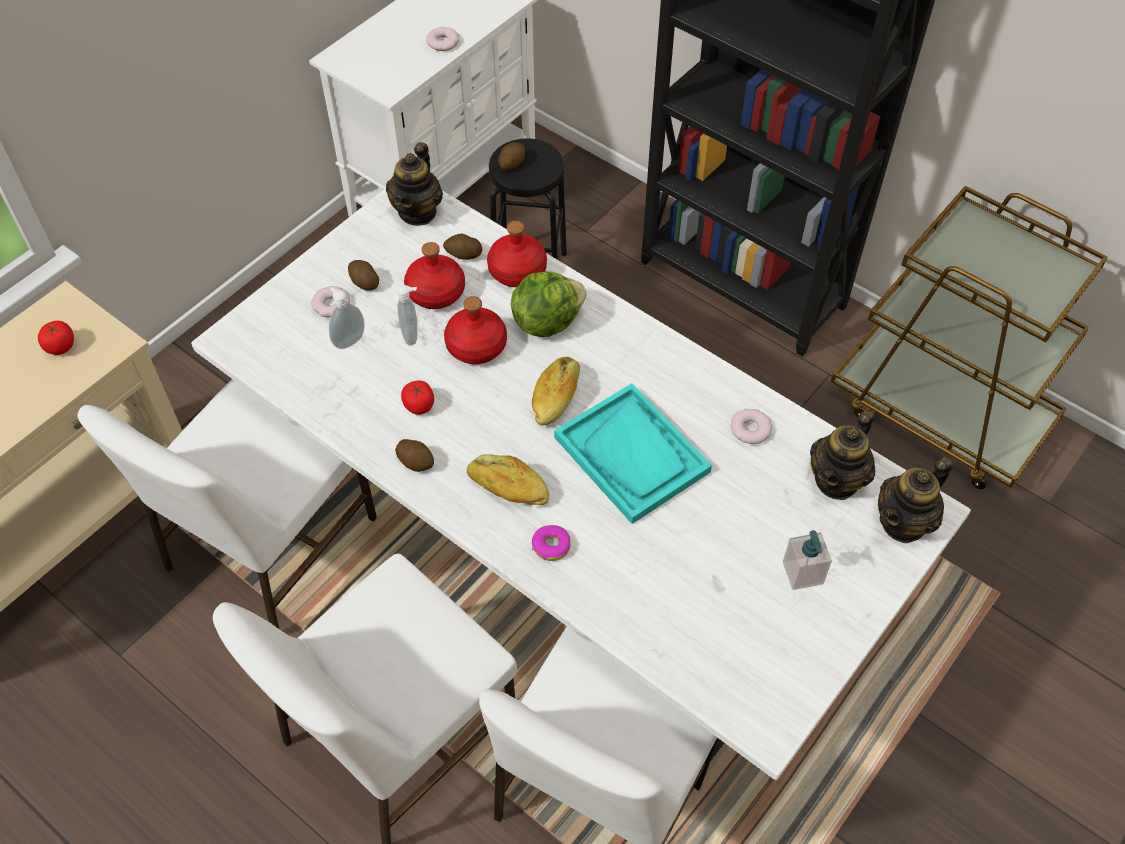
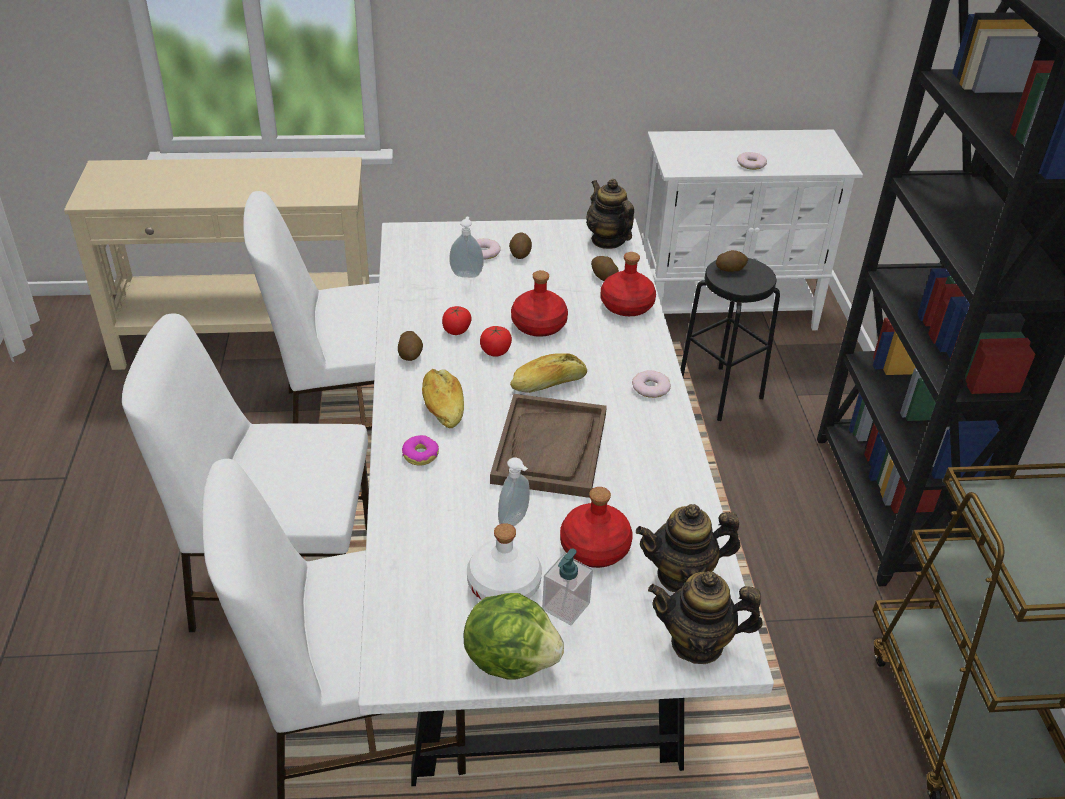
camera: 45 degrees right, 15 degrees down
(61, 347) = (313, 181): tomato -> tomato (495, 351)
(412, 335) = (507, 295): soap dispenser -> soap dispenser (515, 521)
(418, 212) = (608, 240): teapot -> teapot turned 90 degrees clockwise
(436, 291) = (557, 284): red bottle -> red bottle (595, 547)
(546, 321) = (605, 342): lettuce -> lettuce (511, 658)
(632, 455) = (550, 448): turquoise tray -> brown tray
(748, 596) = (504, 586): none -> white bottle
(750, 429) = (659, 496): donut -> donut (650, 387)

